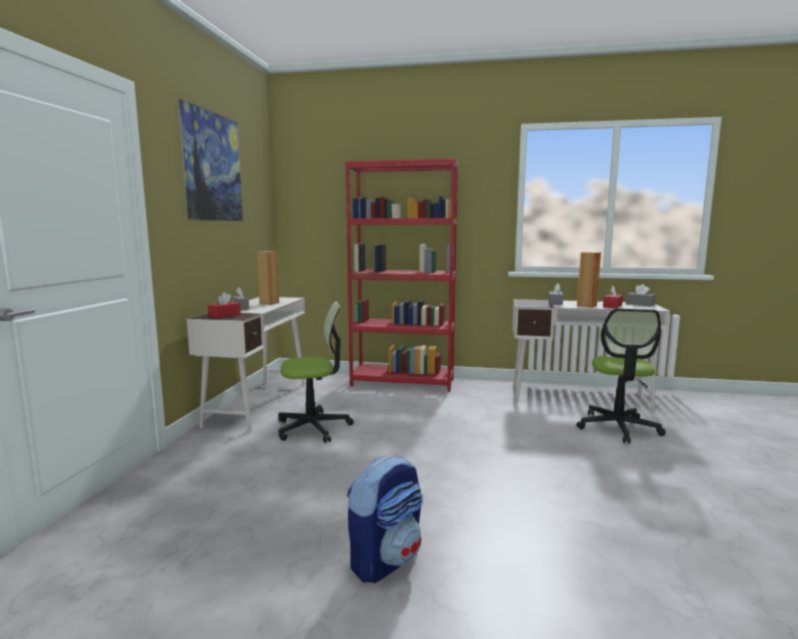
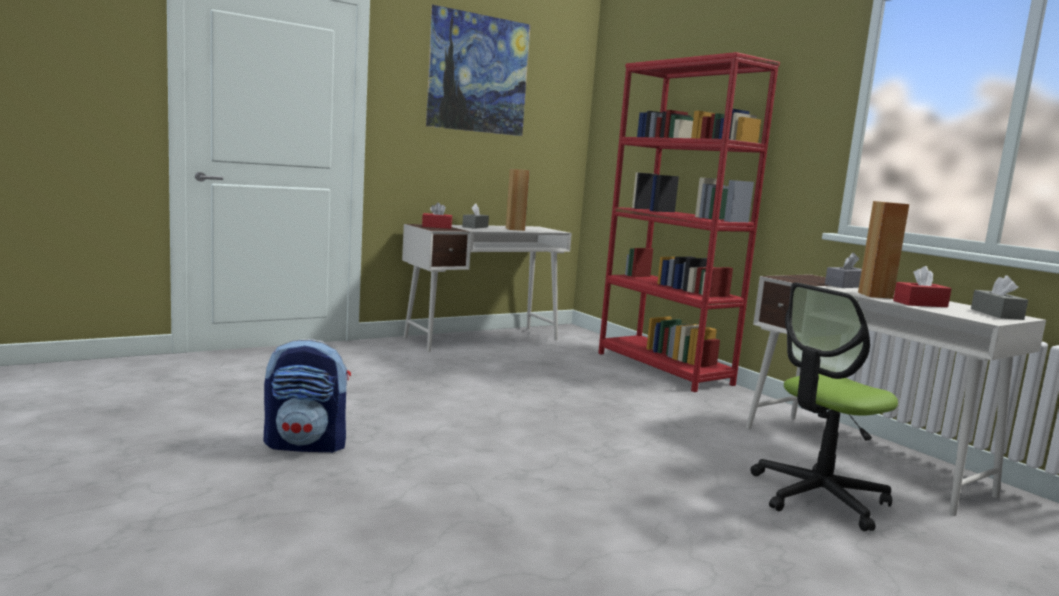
camera: 45 degrees right, 0 degrees up
(313, 427) = (478, 366): office chair -> none

